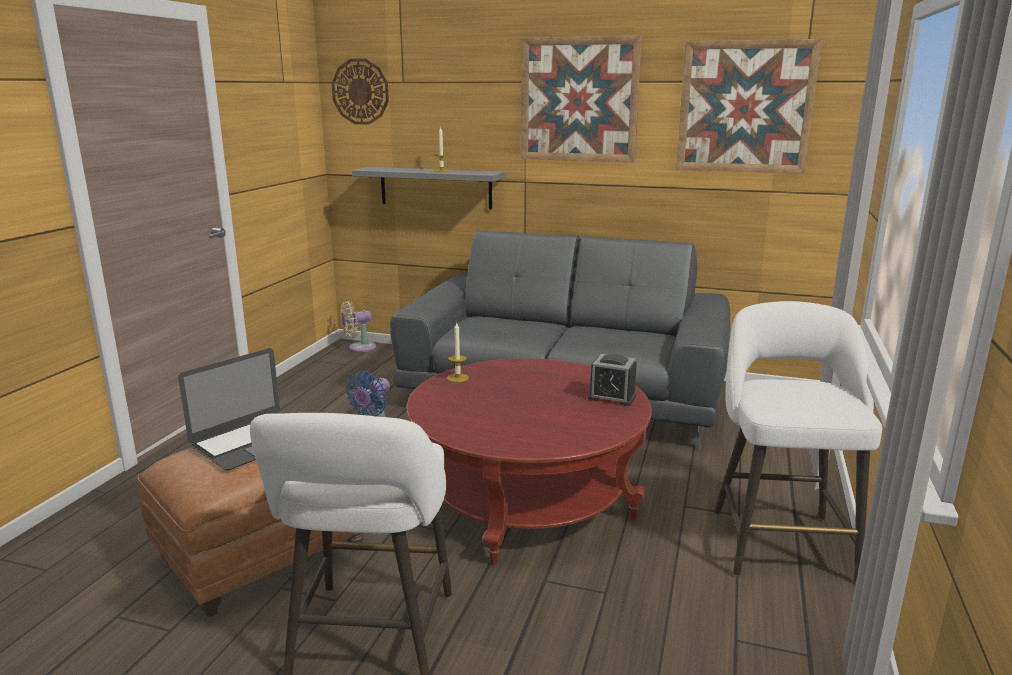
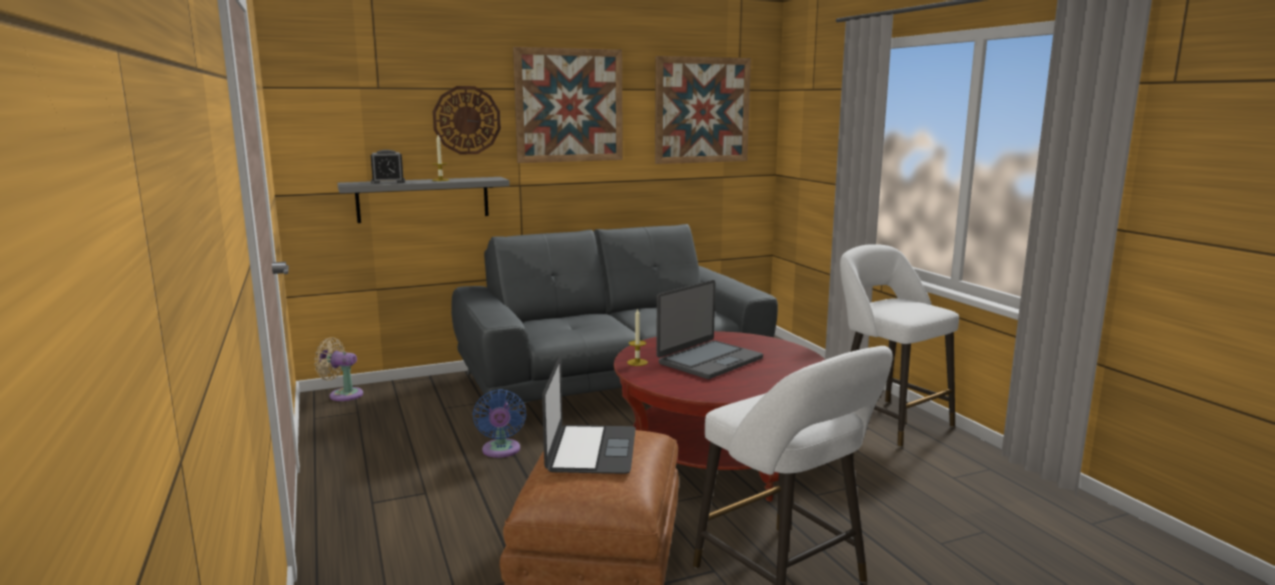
camera: 40 degrees left, 5 degrees down
(359, 348) = (342, 394): beige fan -> beige fan turned 75 degrees clockwise
(360, 91) = (324, 98): wall clock -> wall clock (466, 120)
(520, 396) = (709, 360): none -> laptop
(612, 397) = (765, 345): alarm clock -> alarm clock (388, 182)

